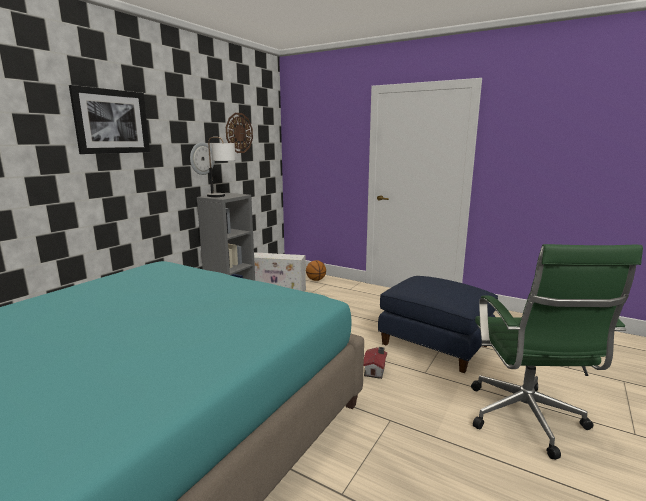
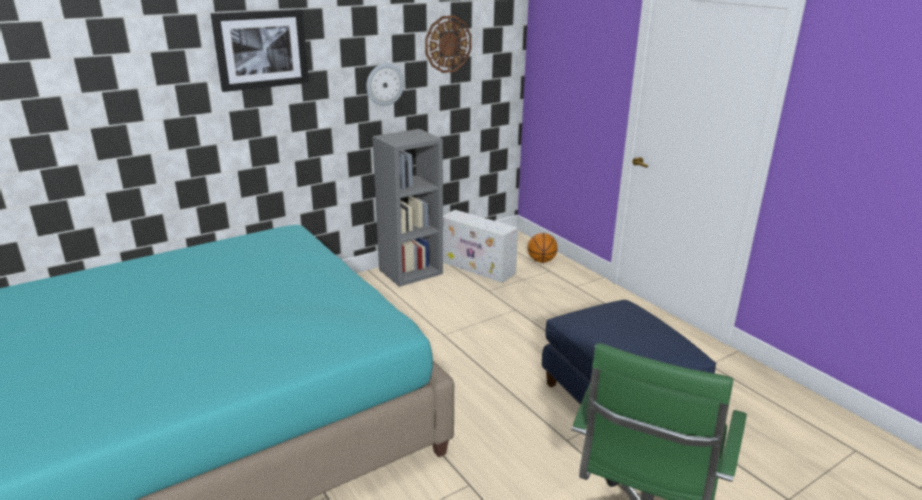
camera: 25 degrees right, 10 degrees up
(222, 196) = (401, 140): table lamp -> none
(375, 370) = (507, 417): toy house -> none

